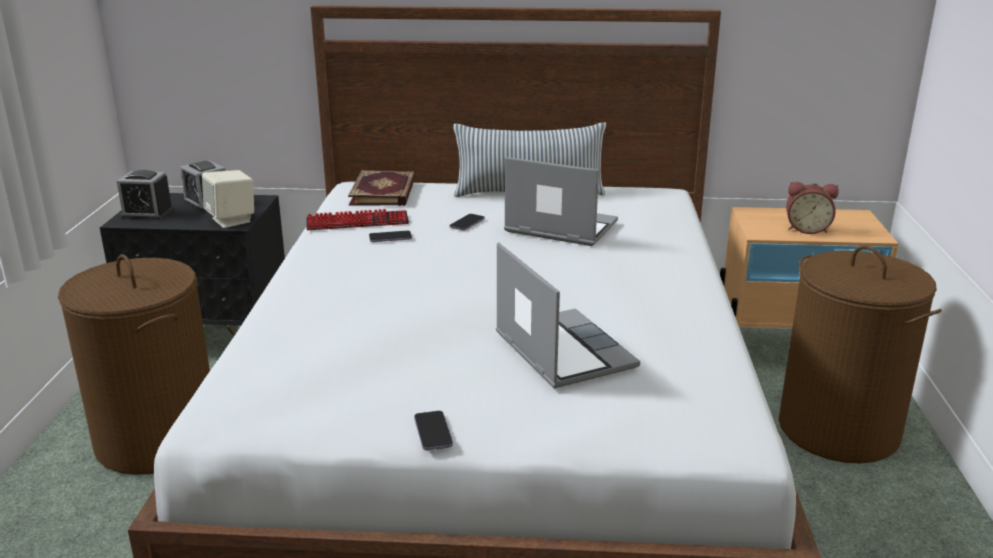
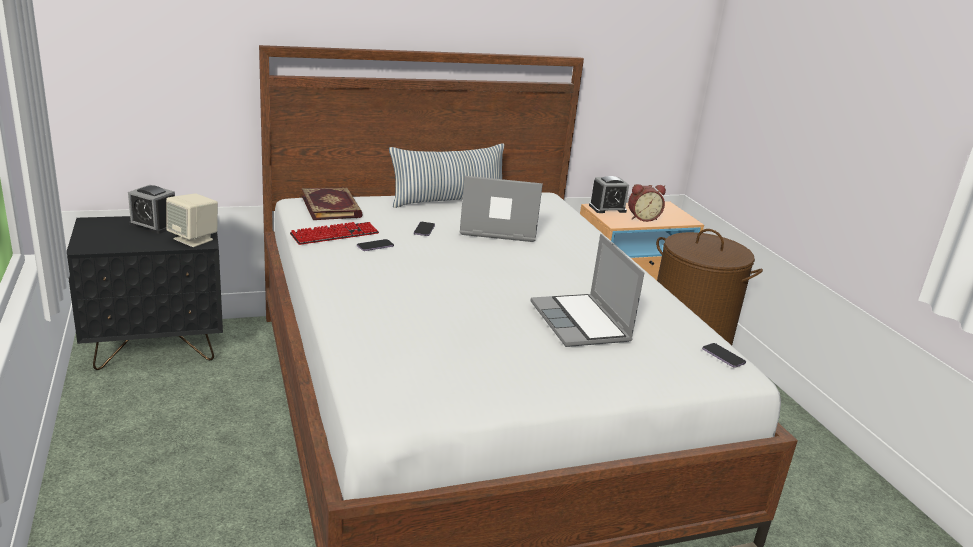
camera: 25 degrees left, 0 degrees up
(147, 213) = (103, 238): alarm clock -> alarm clock (607, 208)
(157, 440) = (172, 446): brown laundry basket -> none
(433, 432) = (550, 393): phone -> phone (723, 356)
(561, 350) = (581, 323): laptop -> laptop turned 150 degrees counterclockwise

